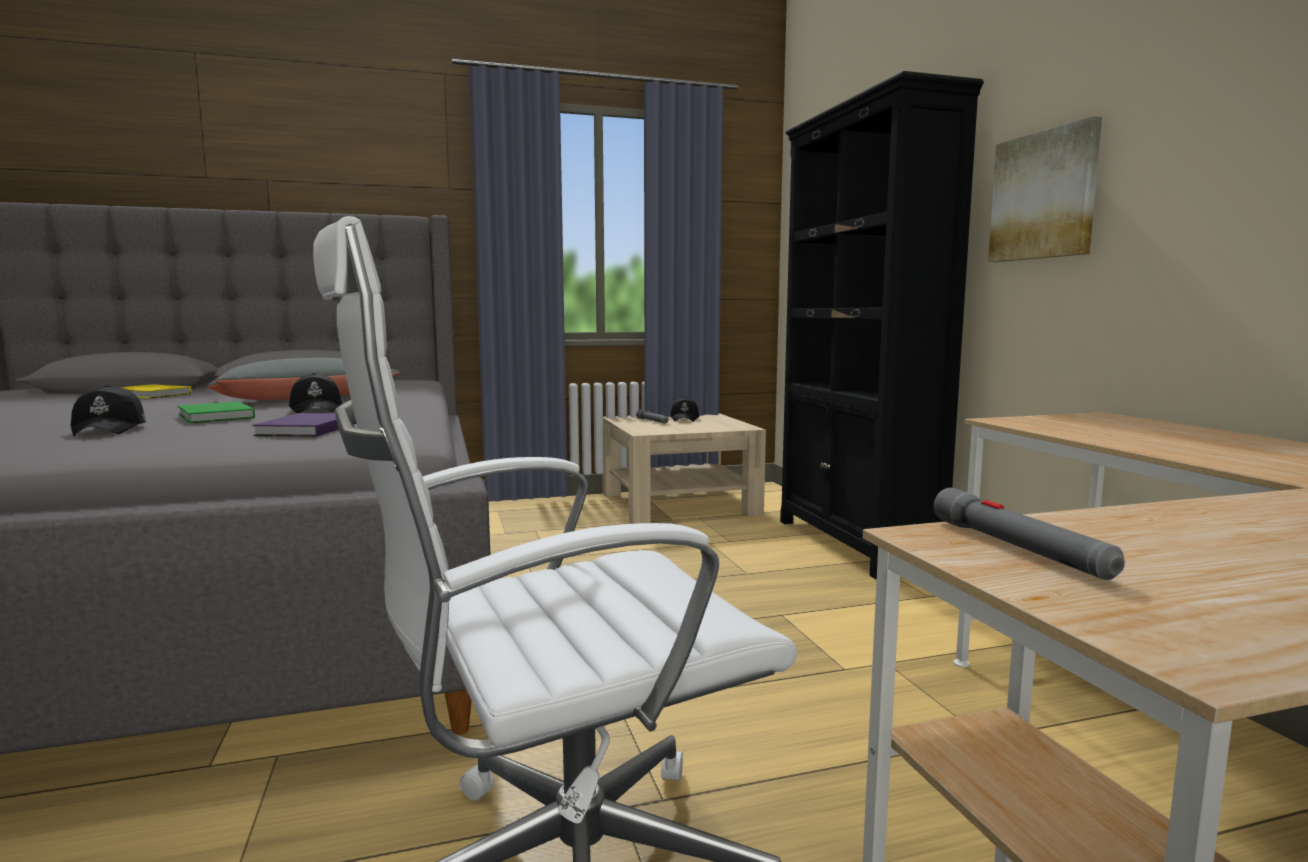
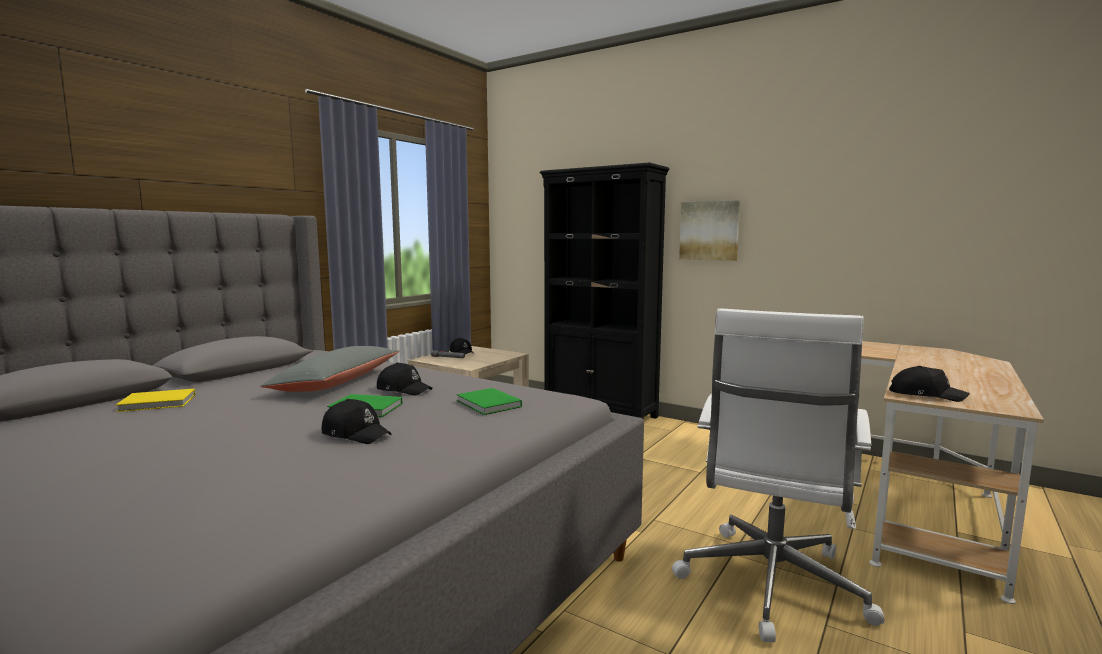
camera: 40 degrees left, 0 degrees up
(305, 429) = (488, 404): purple book -> green book
(1018, 549) = (925, 394): grey flashlight -> black cap

